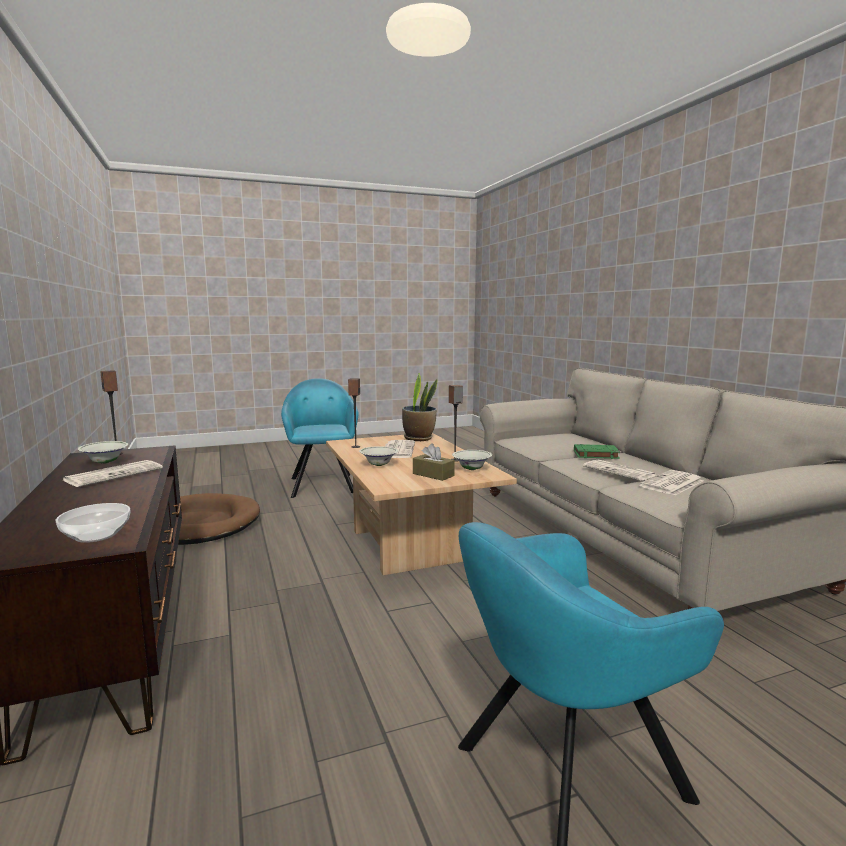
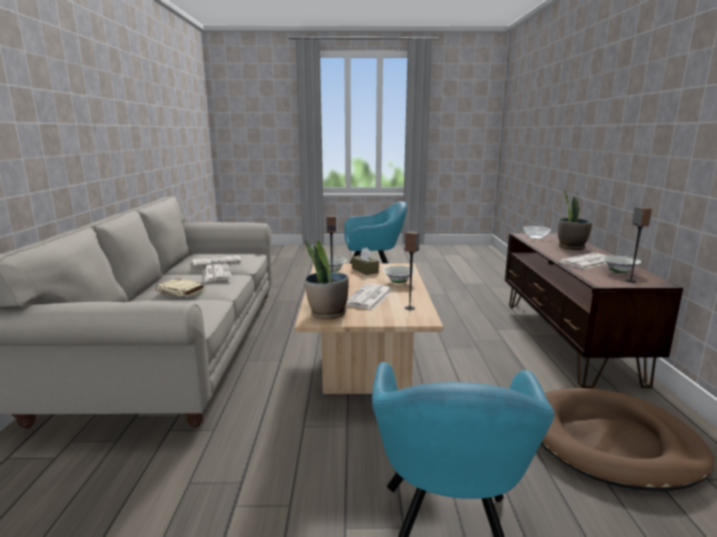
camera: 160 degrees left, 5 degrees up
(74, 506) = (571, 247): none -> potted plant
(595, 455) = (181, 291): green book -> beige book

